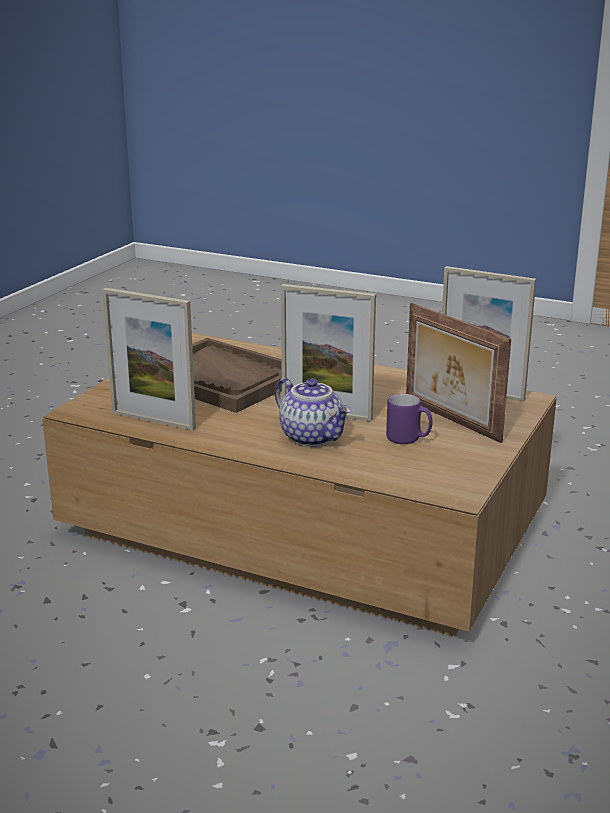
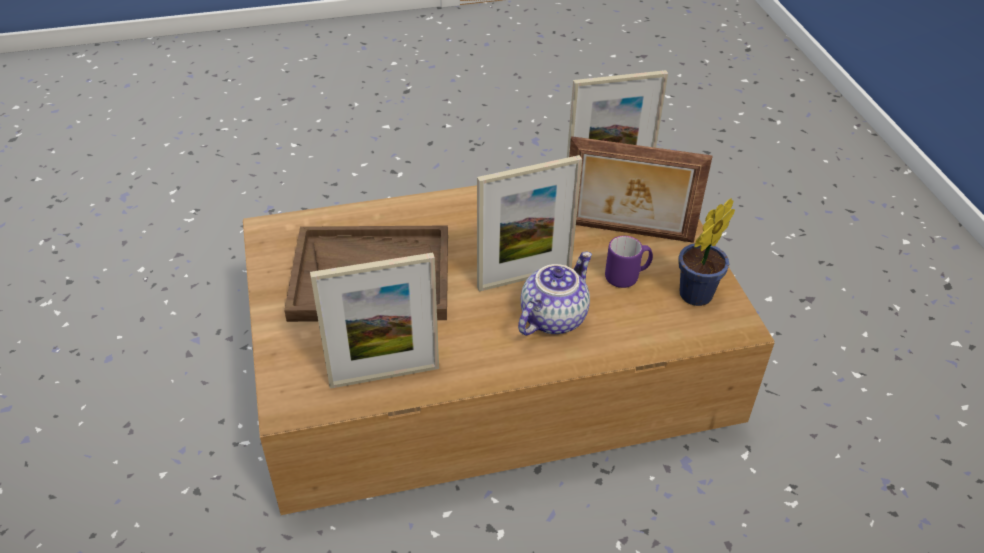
camera: 40 degrees left, 20 degrees up
(313, 437) = (552, 317): teapot -> teapot turned 60 degrees counterclockwise
(445, 467) = (692, 297): none -> potted plant

